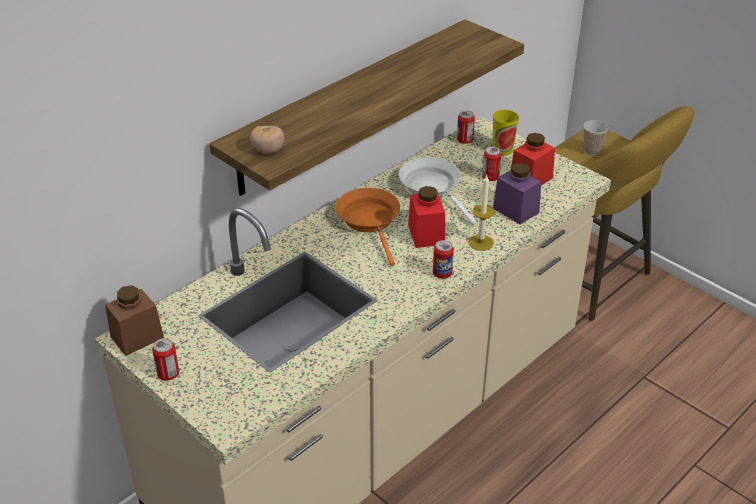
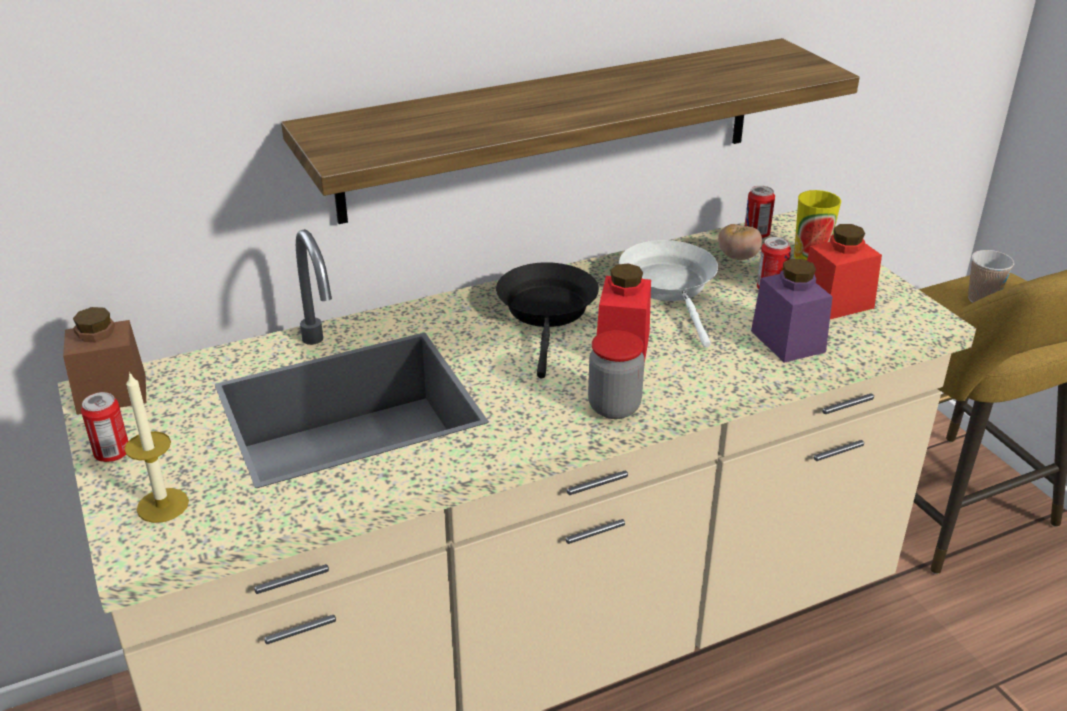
camera: 20 degrees right, 5 degrees down
(268, 150) = (354, 142): tomato -> tomato (738, 257)
(370, 221) = (547, 312): orange frying pan -> black frying pan
(442, 274) = (614, 407): can -> jar
(481, 242) = (704, 375): candle -> candle (162, 505)

